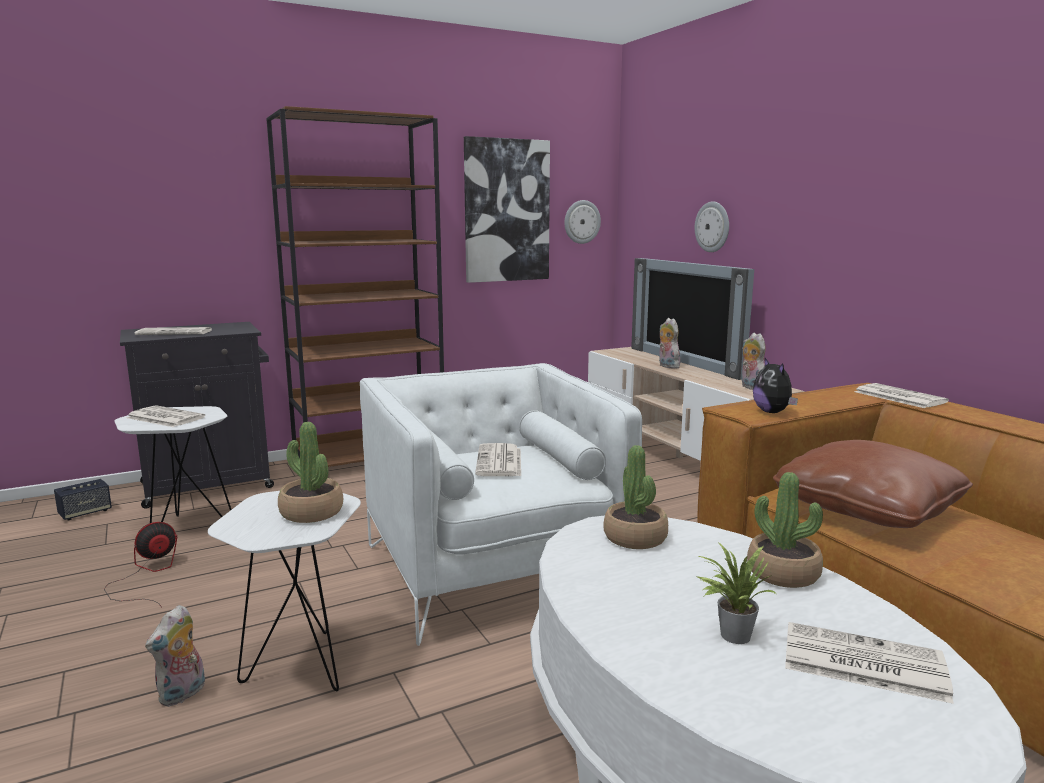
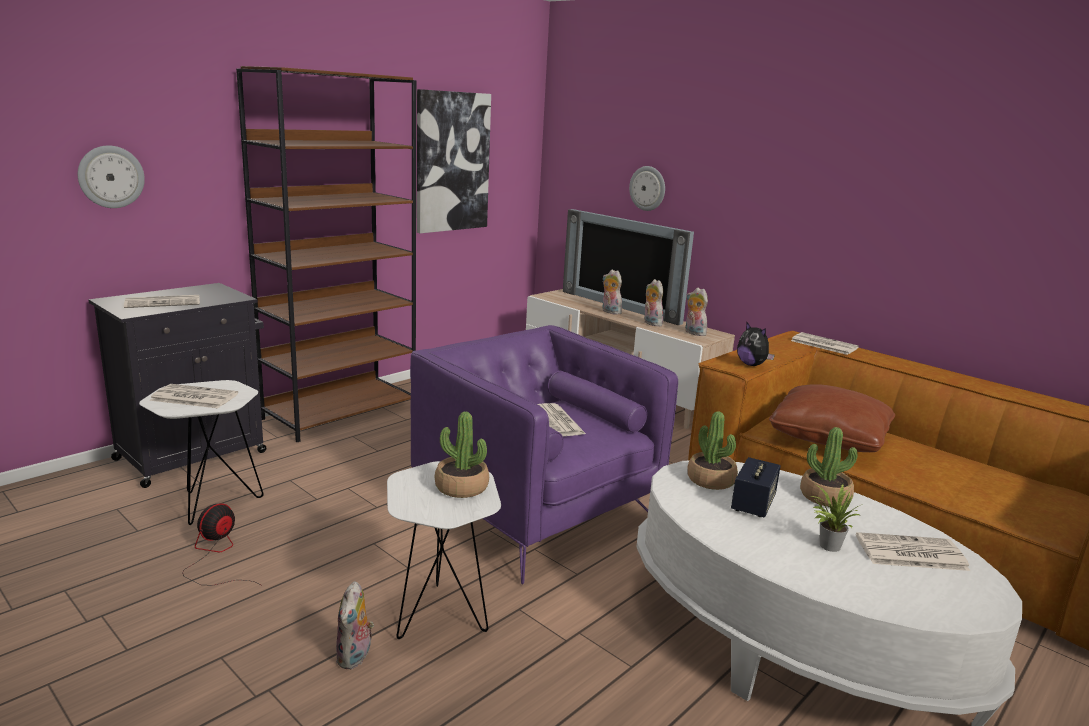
camera: 20 degrees left, 5 degrees up
(85, 513) = (78, 500): speaker -> speaker (753, 504)
(492, 569) = (534, 511): white armchair -> purple armchair
(581, 222) = (513, 171): wall clock -> wall clock (111, 177)
(706, 377) = (651, 323): none -> plush toy

